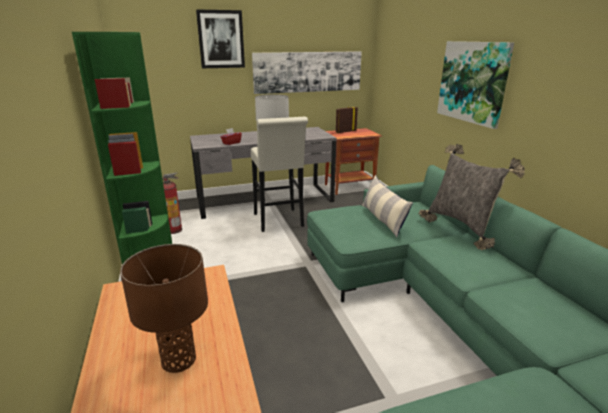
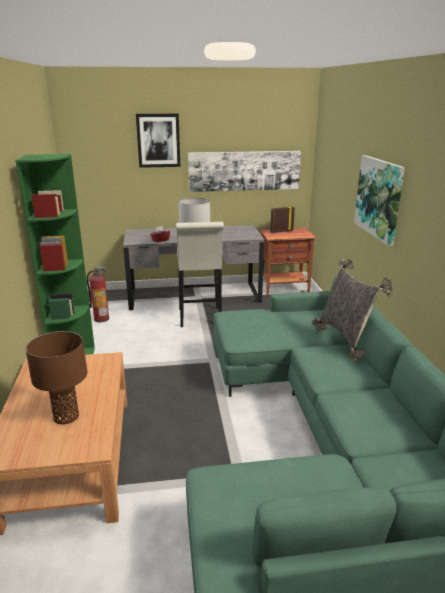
camera: 10 degrees right, 0 degrees up
(383, 219) = (278, 325): pillow -> none

